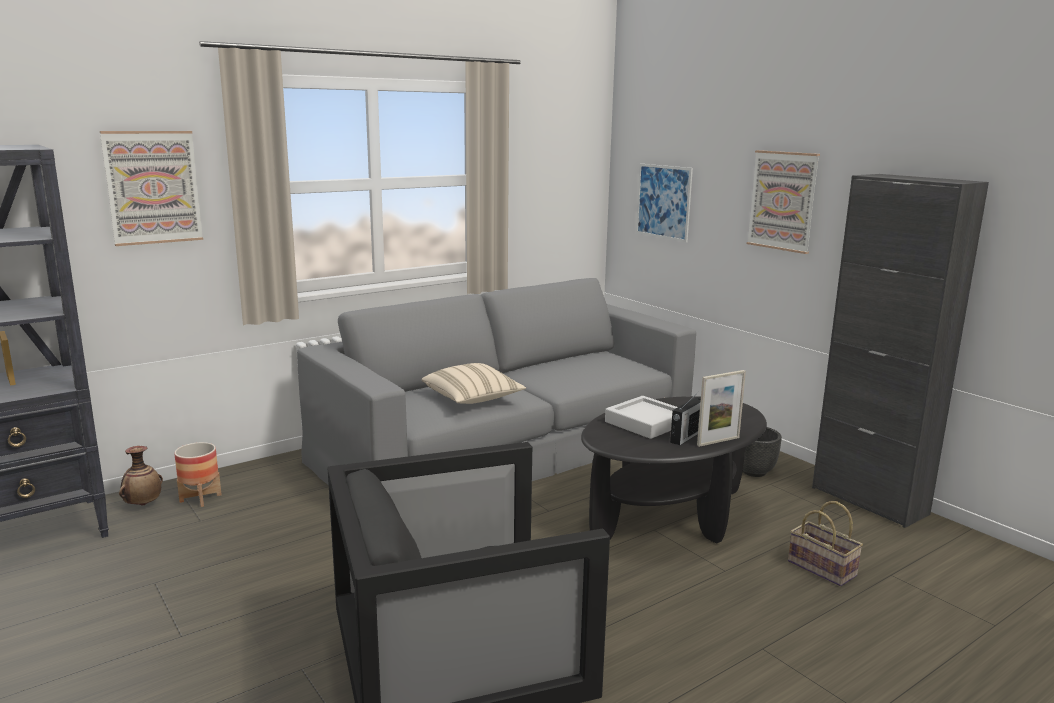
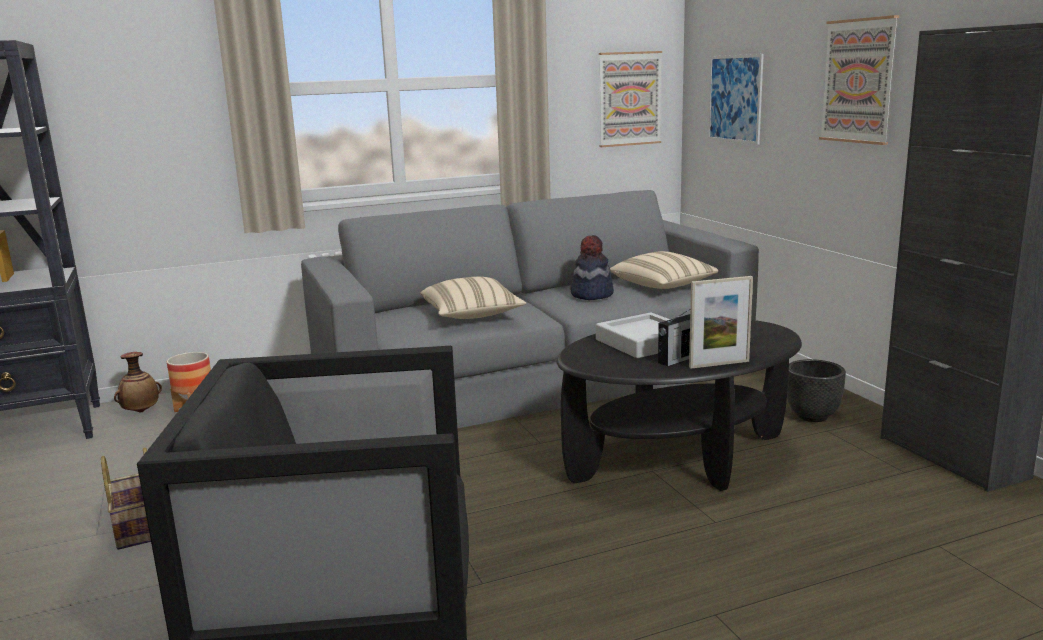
camera: 15 degrees right, 0 degrees up
(153, 187) = (149, 88): picture -> picture (629, 99)
(563, 374) = (591, 294): none -> hat
(618, 364) = (663, 286): none -> beige pillow
(824, 569) = (847, 530): basket -> basket (139, 529)

